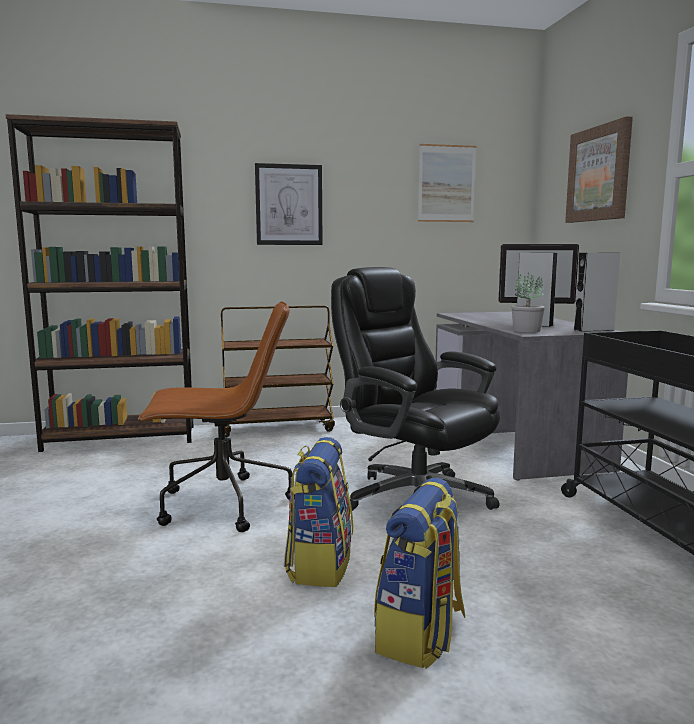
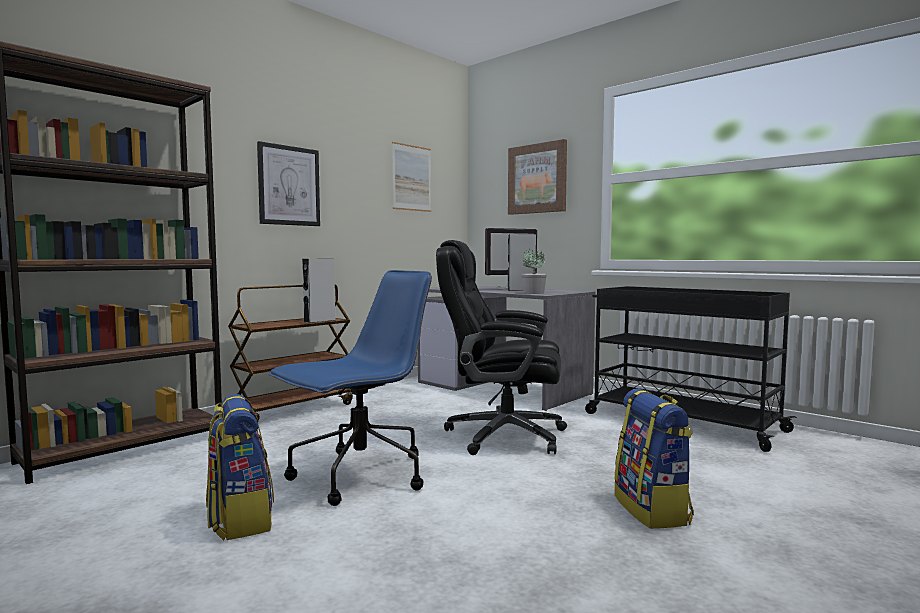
camera: 35 degrees left, 5 degrees down
(221, 504) = (358, 476): brown office chair -> blue office chair
(319, 564) = (518, 493): backpack -> backpack (239, 519)
(593, 330) = (569, 291): grey speaker -> grey speaker (319, 321)

